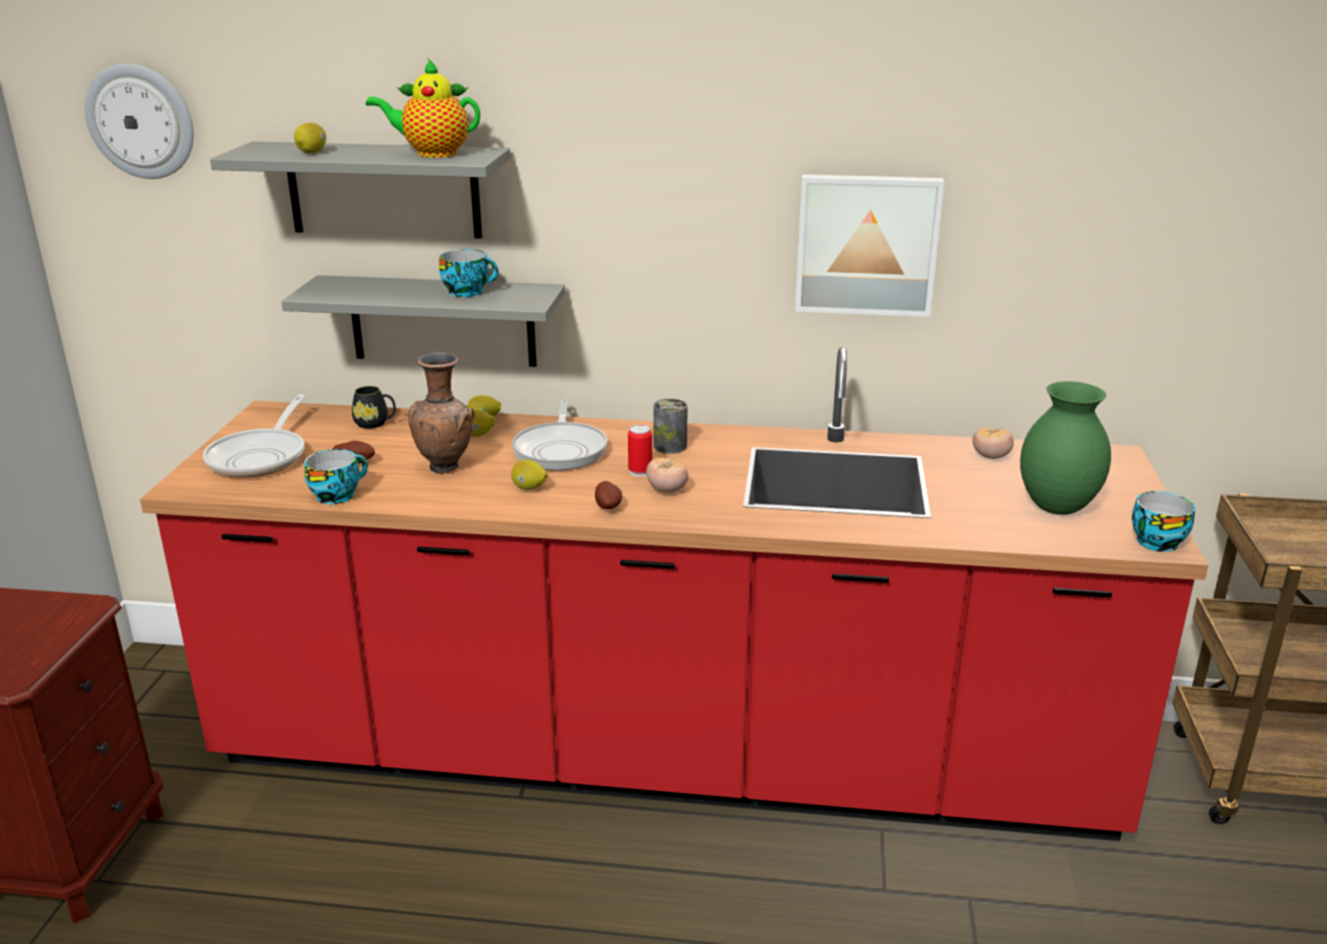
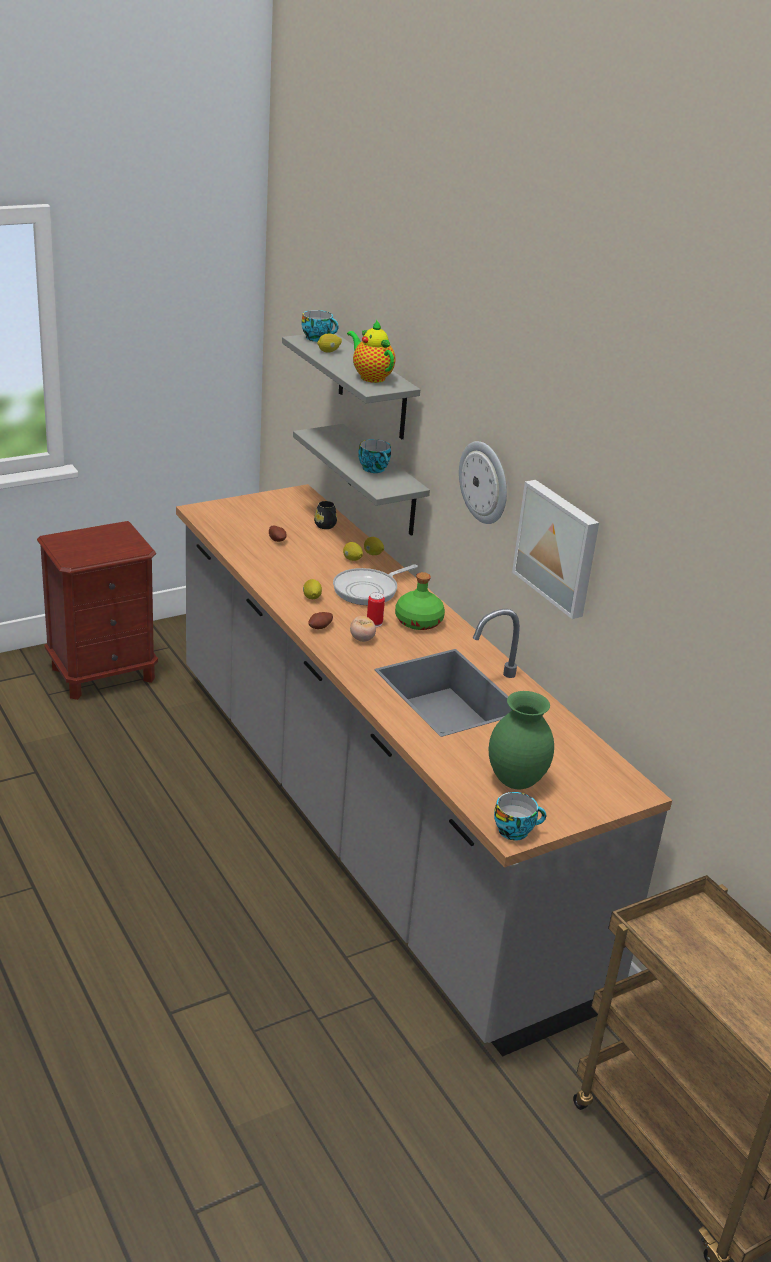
camera: 50 degrees right, 5 degrees up
(141, 121) = (300, 299): wall clock -> wall clock (485, 482)
(261, 457) = (251, 514): frying pan -> none
(337, 495) = (238, 550): cup -> cup (318, 338)
(446, 468) = (303, 566): brown vase -> none
(663, 755) = (368, 823): red counter -> grey counter
(670, 446) = (419, 622): can -> green bottle
(991, 457) = (562, 739): tomato -> none

